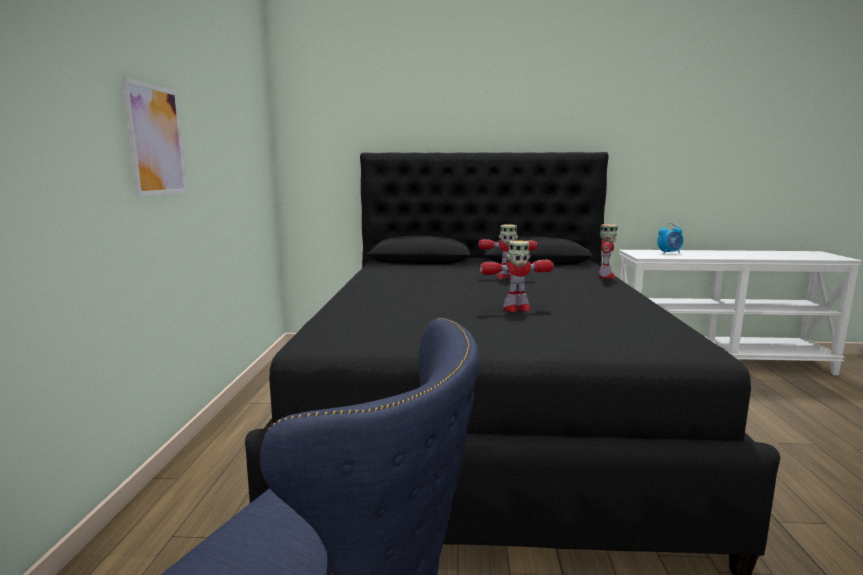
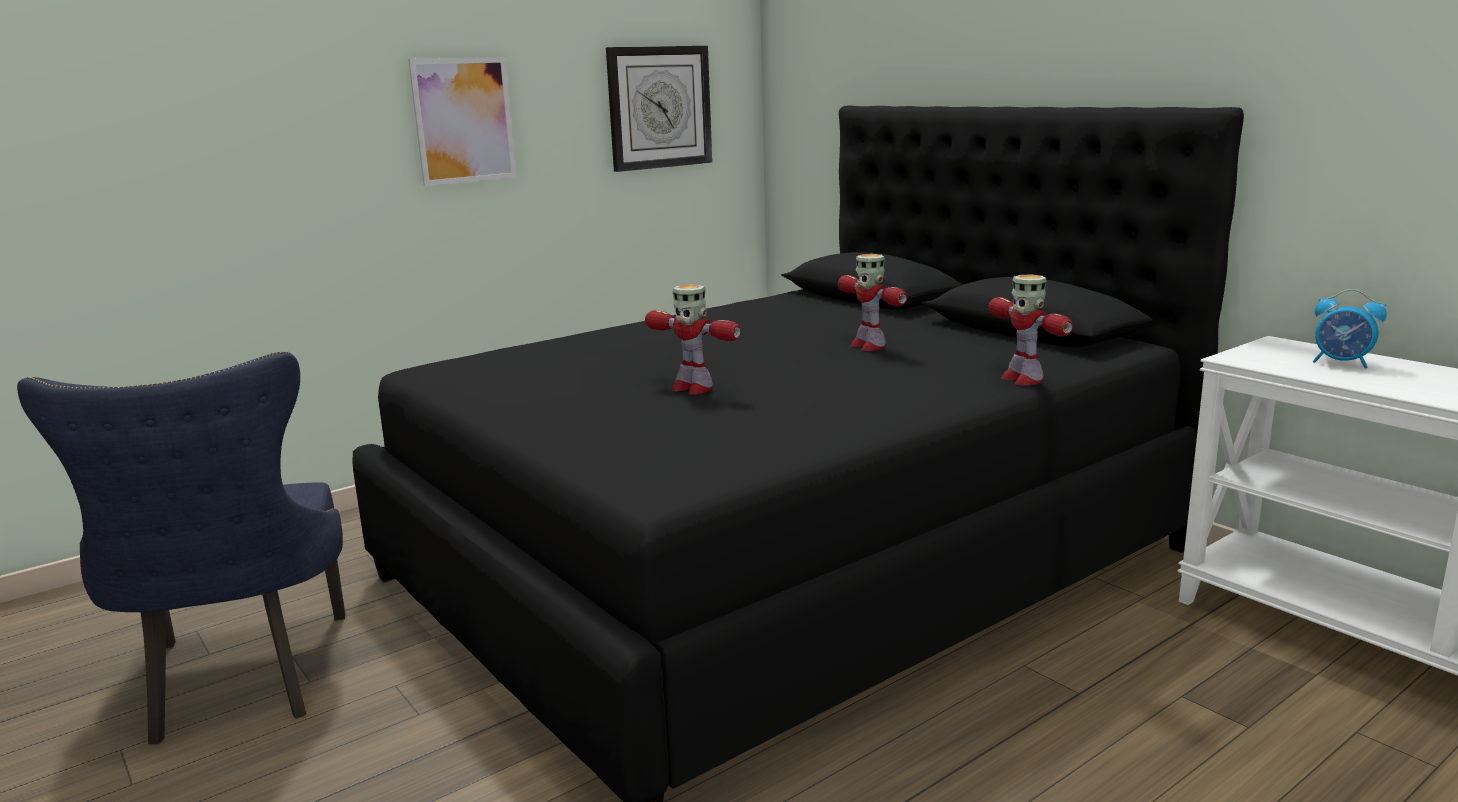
camera: 50 degrees right, 5 degrees up
(241, 148) = (659, 107): none -> wall clock
(606, 276) = (1022, 379): toy robot -> toy robot turned 90 degrees clockwise

